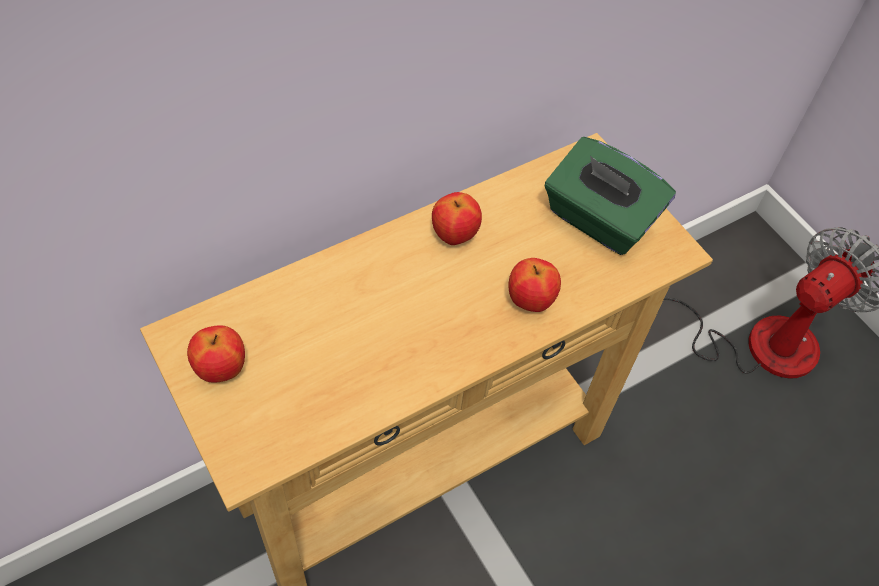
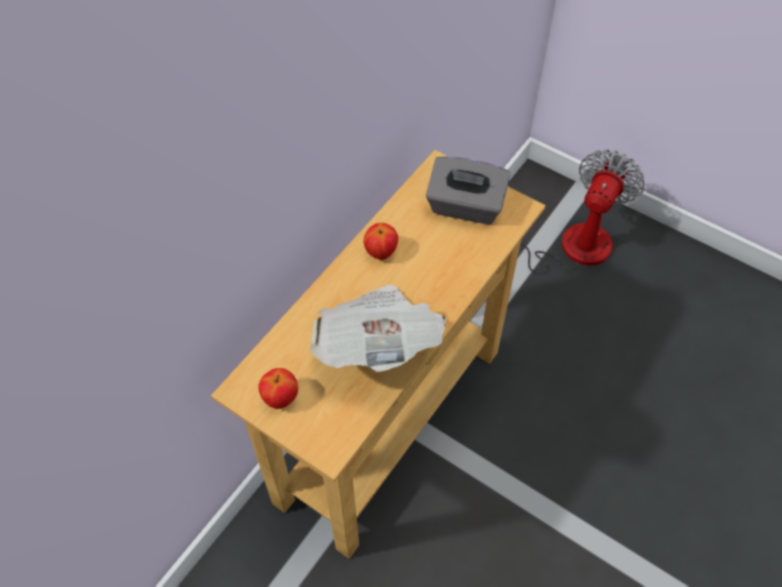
camera: 20 degrees left, 0 degrees up
(384, 352) = (378, 344): none -> newspaper
(530, 301) = (450, 276): apple -> none
(599, 220) = (465, 207): green tissue box -> grey tissue box

